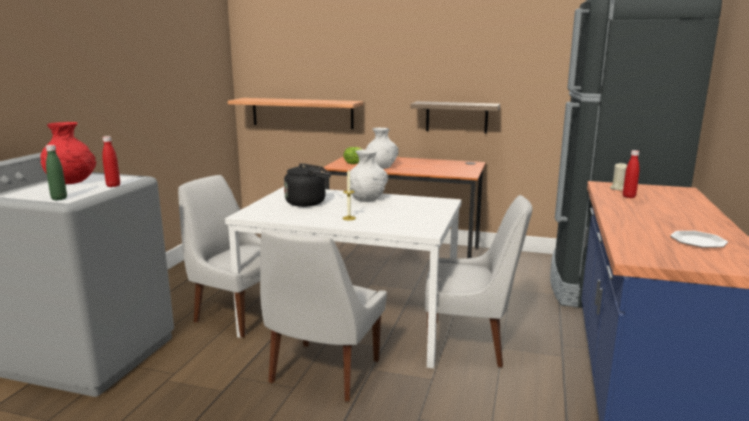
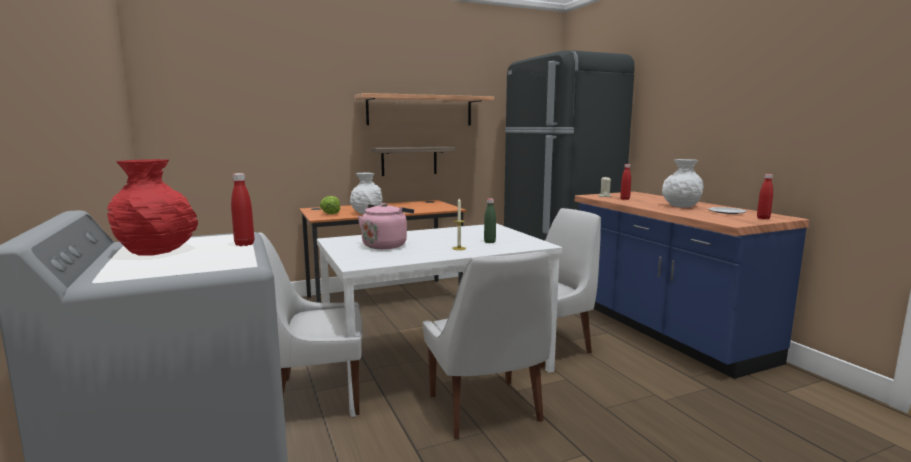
camera: 40 degrees left, 5 degrees down
(59, 198) = (223, 265): green bottle -> green bottle (489, 242)
(302, 113) = (239, 167): shelf -> shelf (420, 111)
(308, 202) = (386, 245): black kettle -> pink kettle
(367, 198) = (427, 234): white vase -> white vase (680, 206)
(713, 262) = (763, 218): none -> red bottle

